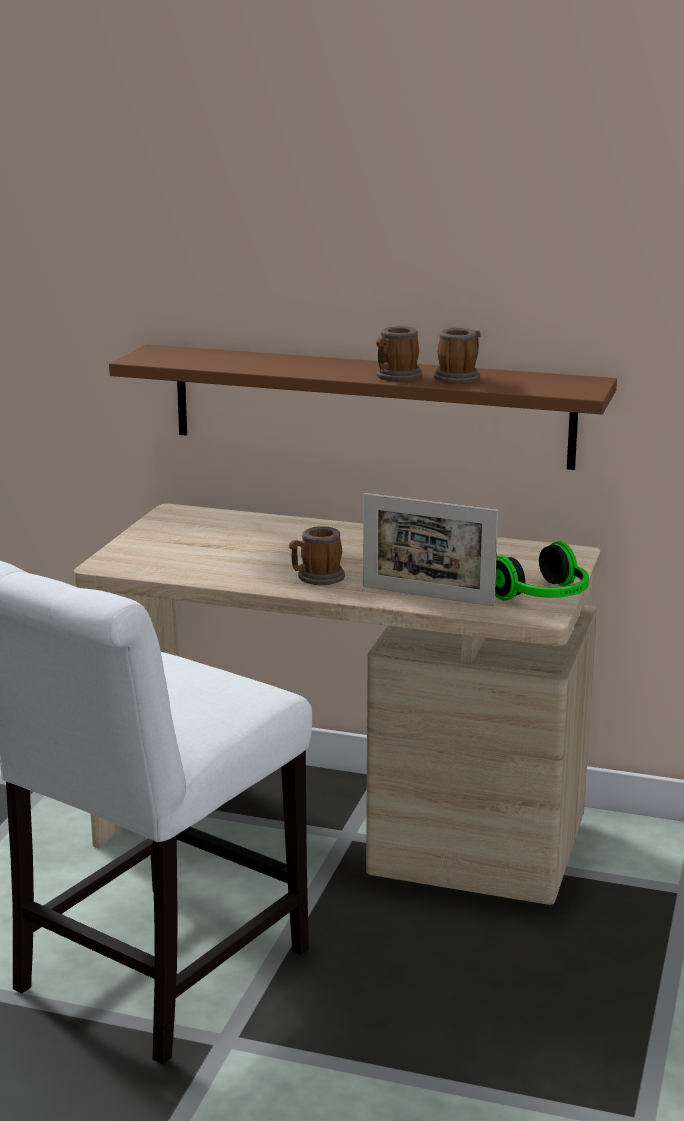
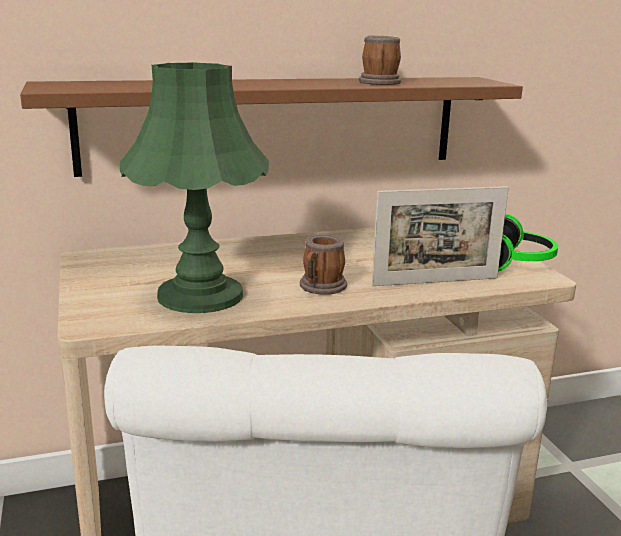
camera: 35 degrees left, 0 degrees up
(210, 562) = (199, 295): none -> green table lamp
(395, 377) = (331, 84): mug -> none

